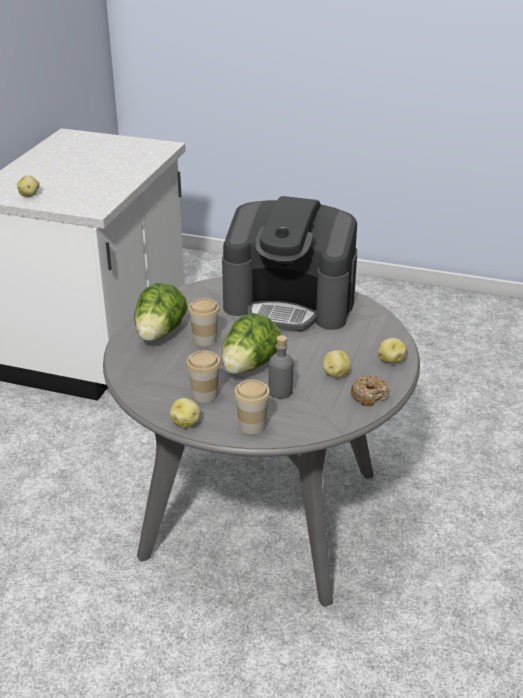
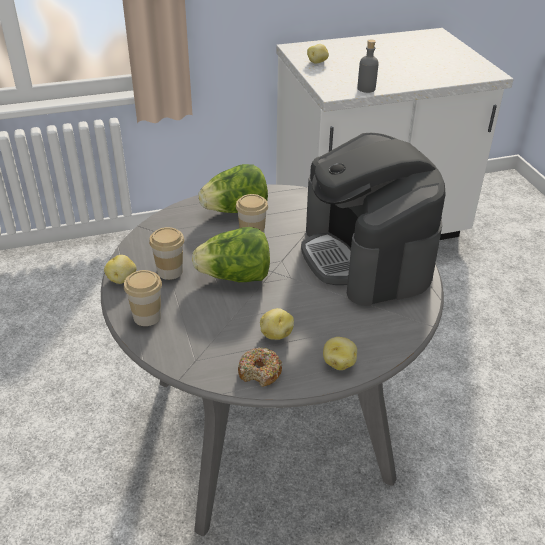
camera: 55 degrees right, 5 degrees up
(280, 391) = (213, 311): grey bottle -> grey bottle (366, 88)

